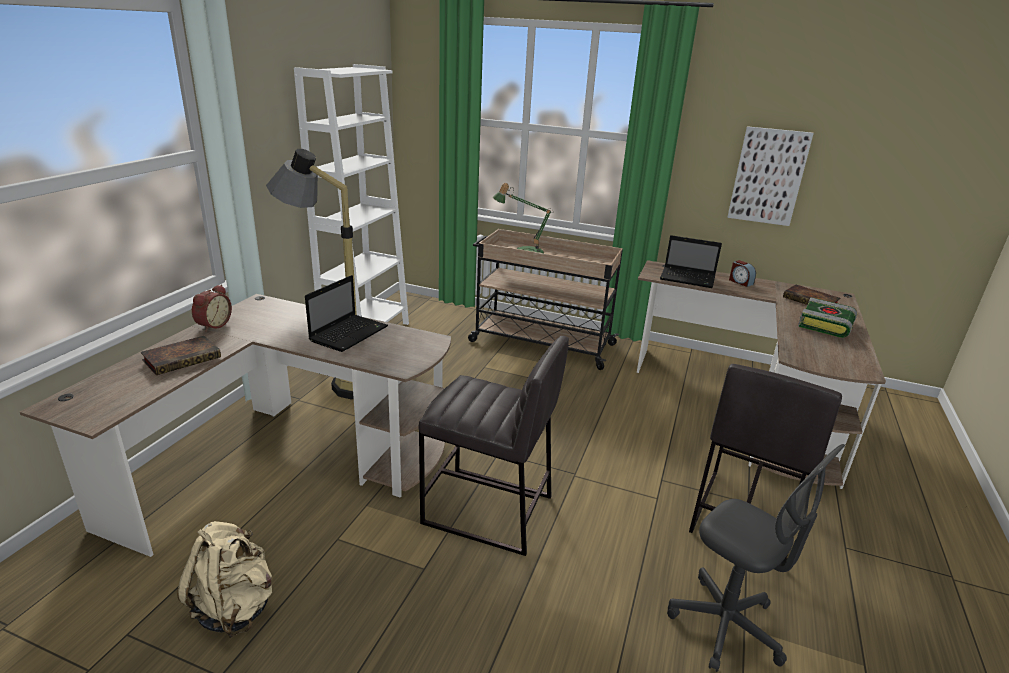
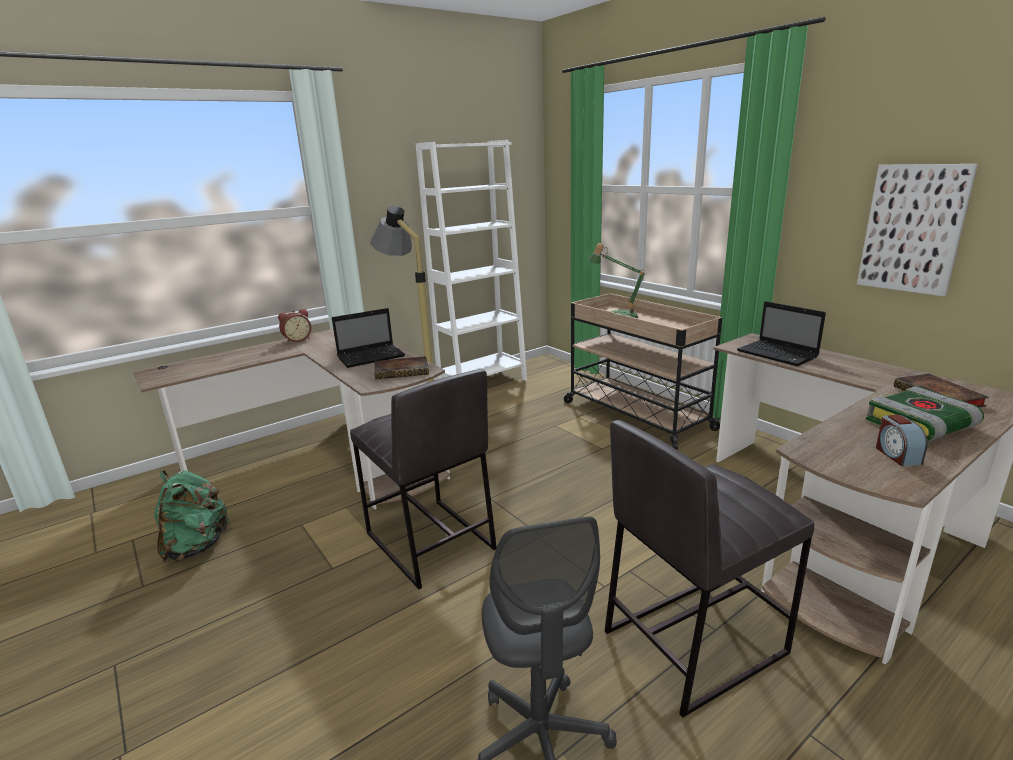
camera: 35 degrees right, 5 degrees down
(183, 358) = (250, 356): book -> book (403, 371)
(235, 607) = (196, 546): beige backpack -> green backpack
(740, 282) = (851, 365): alarm clock -> alarm clock (897, 455)

